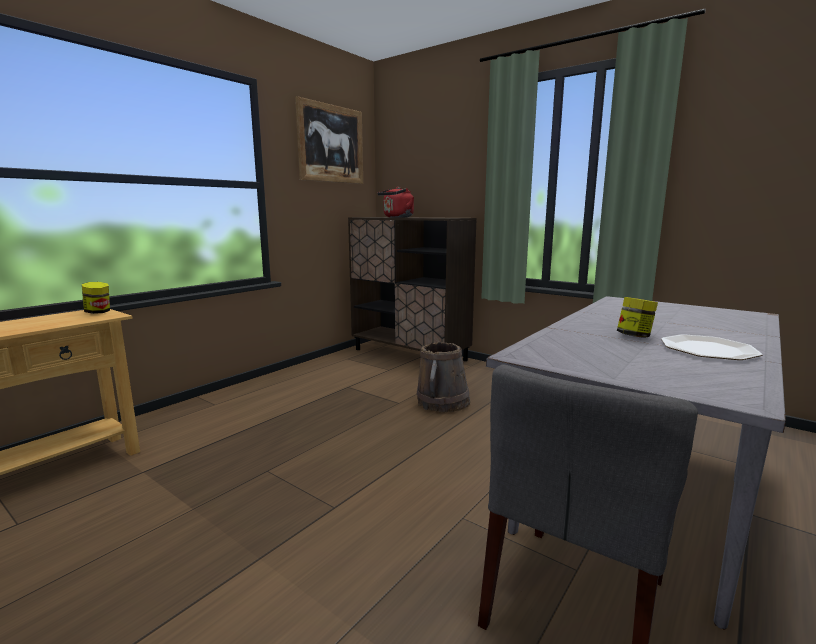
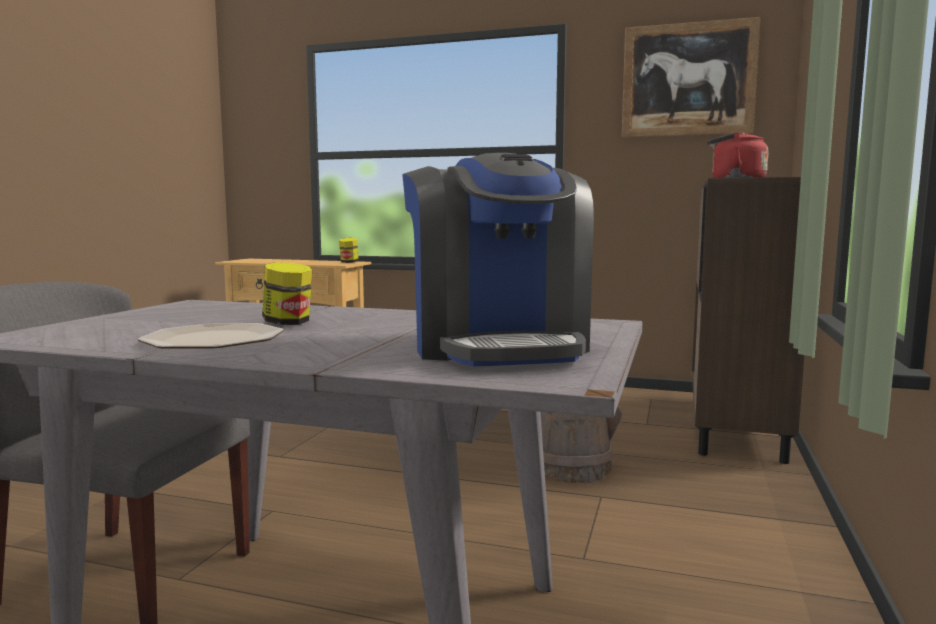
camera: 70 degrees right, 5 degrees down
(691, 314) = (497, 346): none -> coffee machine

